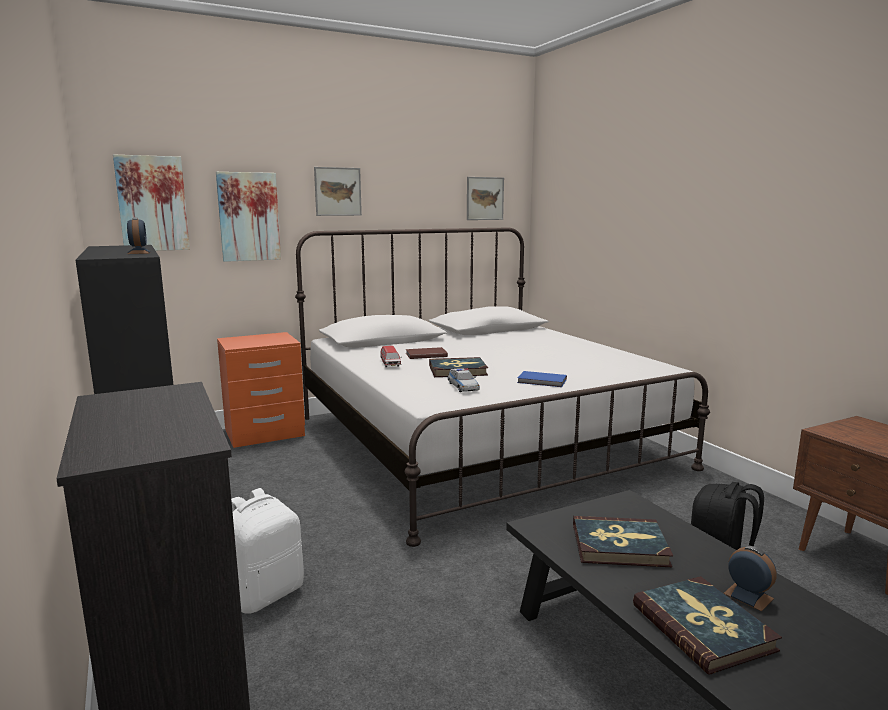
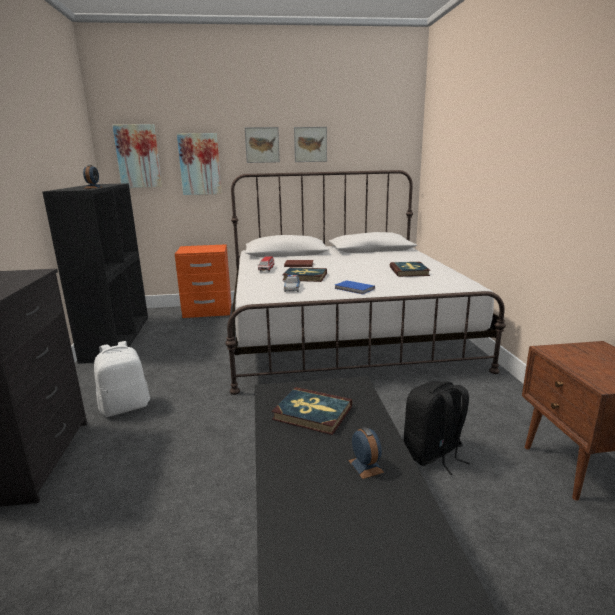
camera: 20 degrees right, 5 degrees up
(485, 198) = (380, 147): picture -> picture (310, 144)
(703, 627) = (304, 480): book -> book (409, 271)

